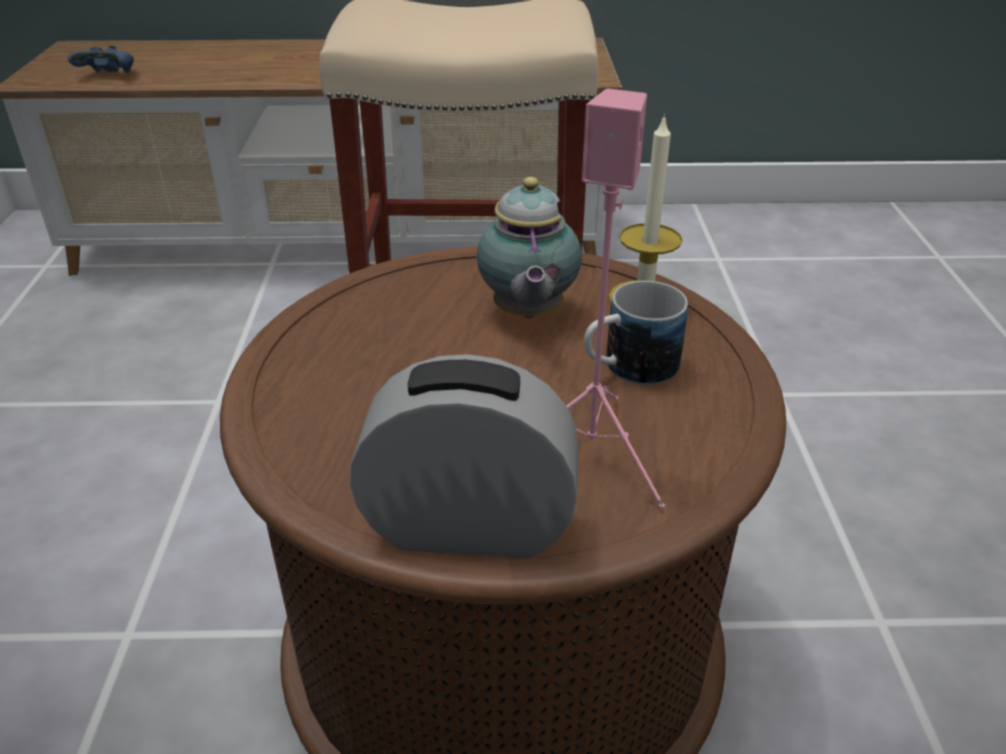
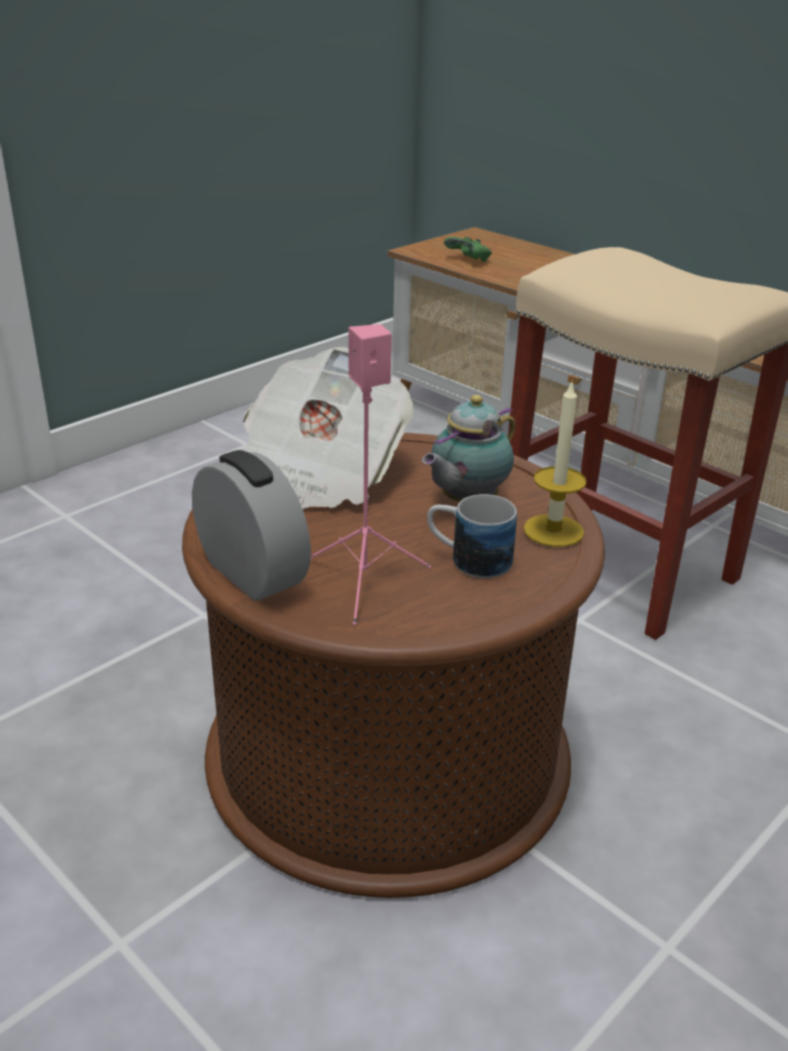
camera: 45 degrees right, 5 degrees down
(109, 75) = (469, 260): blue game controller -> green game controller
(338, 364) = (321, 474): none -> newspaper

